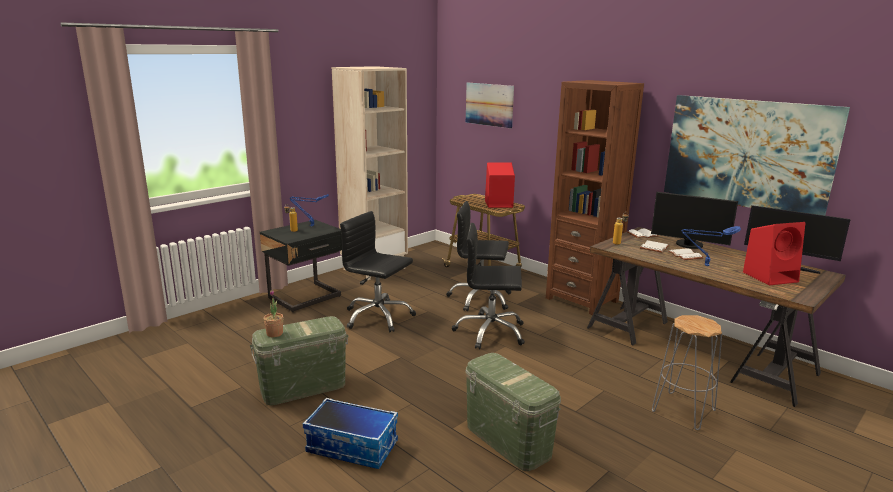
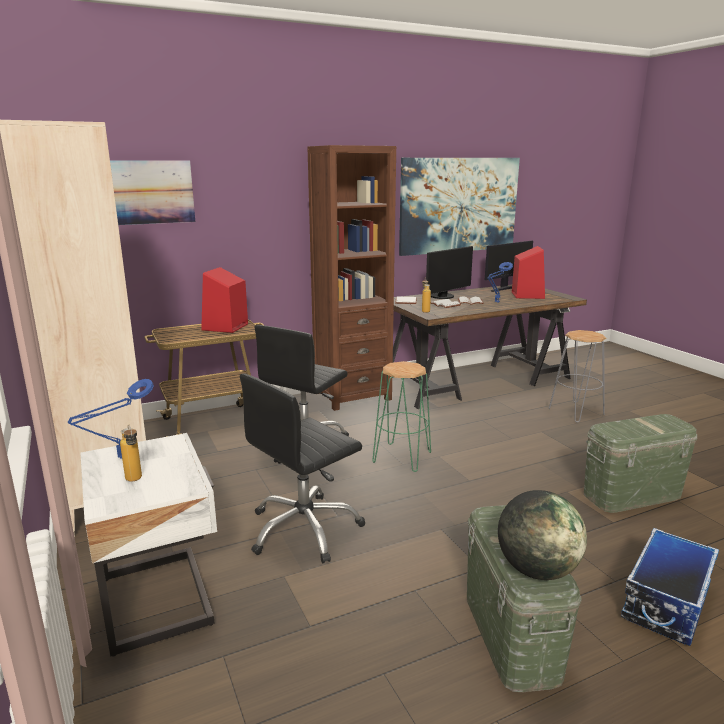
camera: 70 degrees left, 0 degrees up
(274, 334) = (536, 570): potted plant -> globe
(306, 298) = (160, 599): black nightstand -> white nightstand
(490, 332) = (401, 457): black office chair -> green stool

